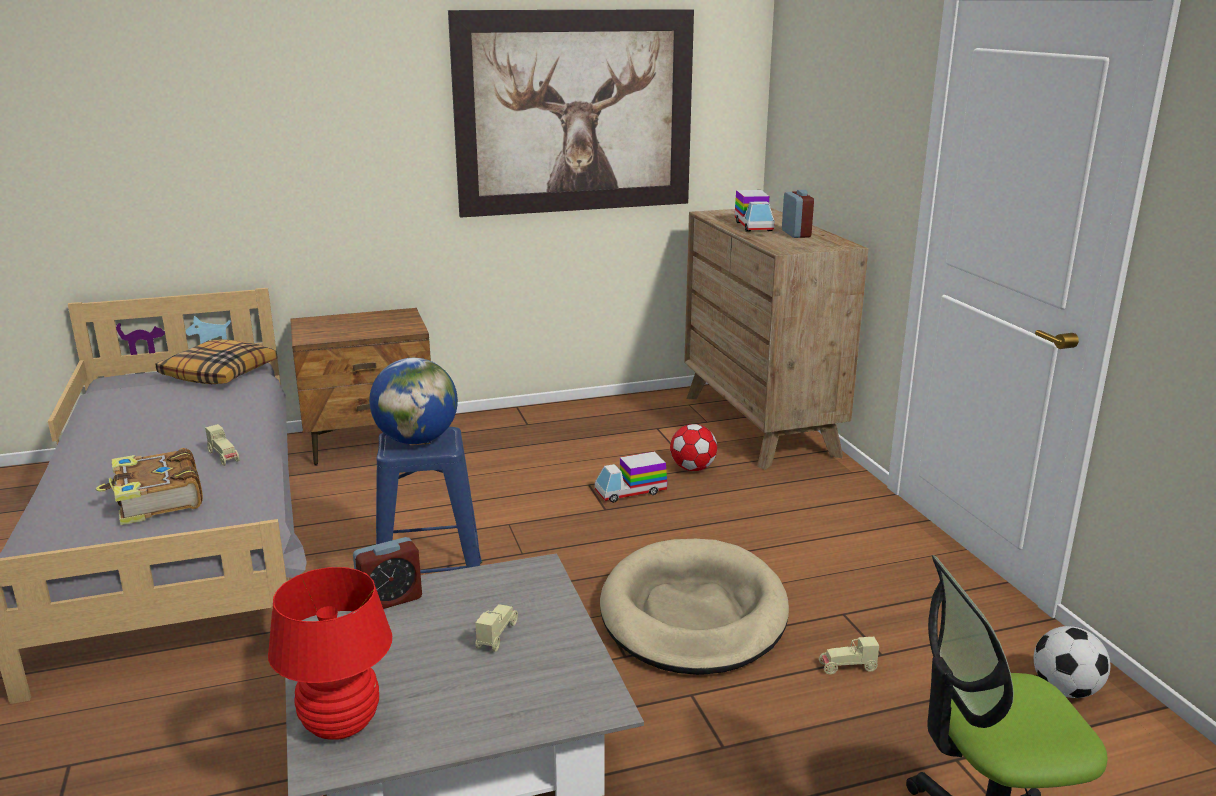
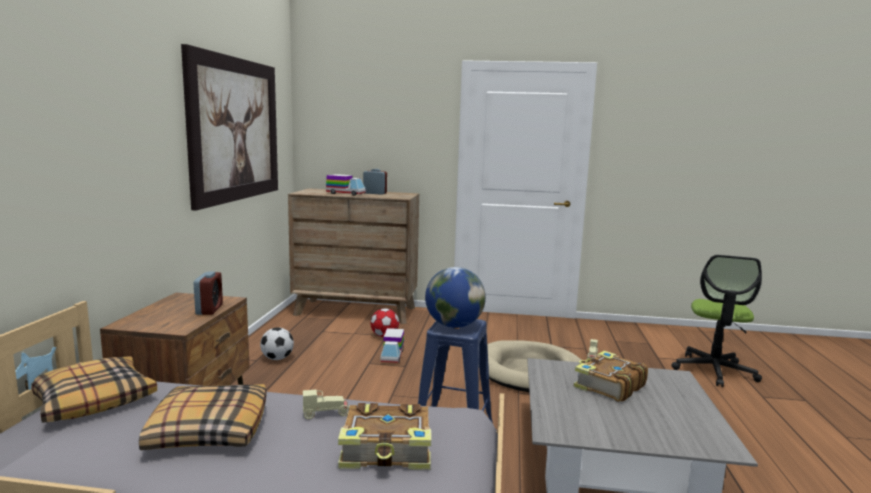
camera: 65 degrees left, 10 degrees down
(177, 424) = (208, 430): none -> pillow
(340, 725) = (689, 439): red table lamp -> none
(390, 599) = (556, 407): alarm clock -> alarm clock (209, 310)
(496, 635) = (608, 386): beige toy car -> book
(1065, 690) = (621, 330): football -> football (277, 358)

